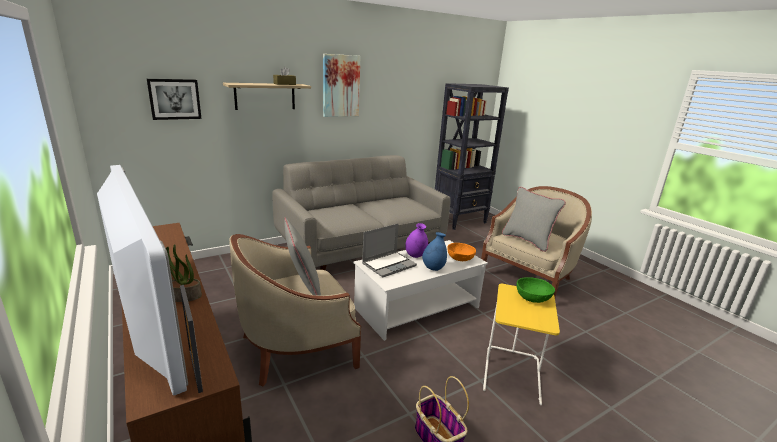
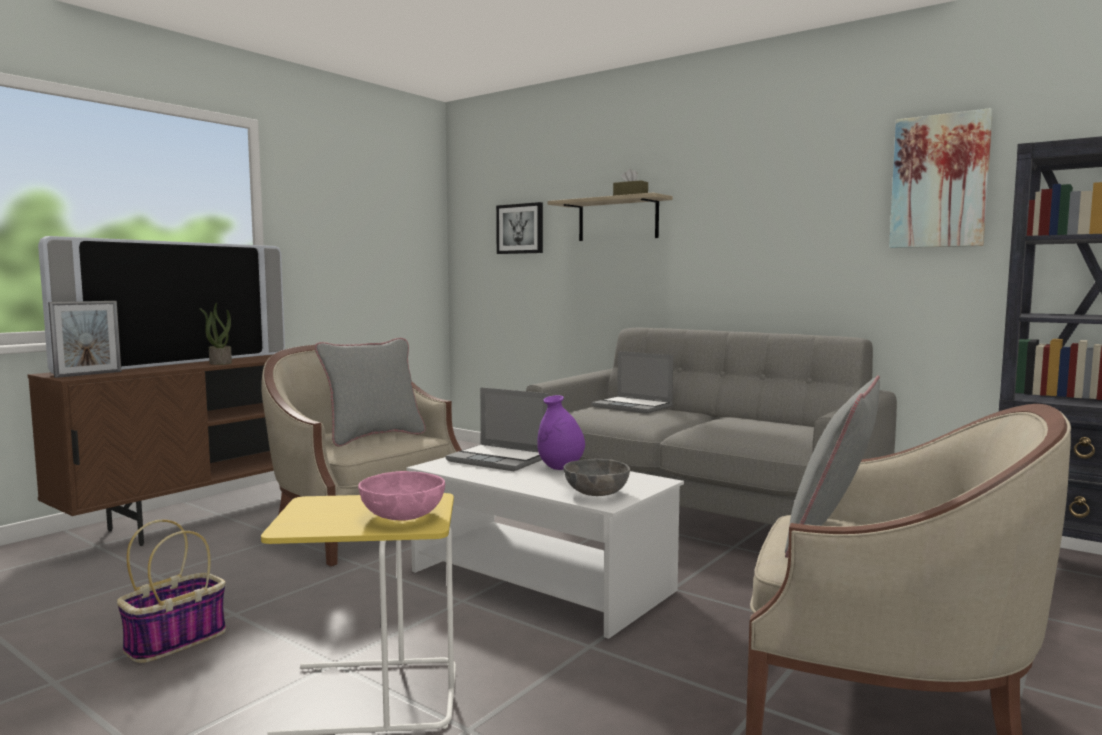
camera: 70 degrees right, 15 degrees down
(332, 211) = (633, 407): none -> laptop
(341, 86) = (740, 193): picture -> picture (939, 181)
(433, 268) = (522, 481): blue vase -> none
(460, 259) = (596, 493): orange bowl -> grey bowl
(533, 298) = (402, 516): green bowl -> pink bowl

